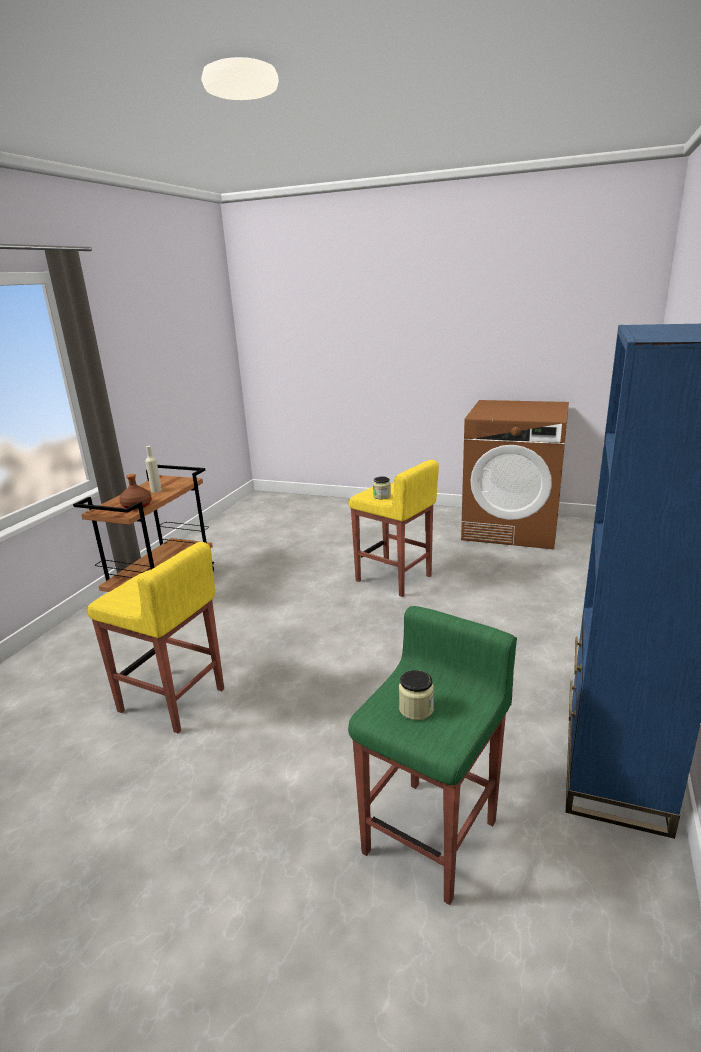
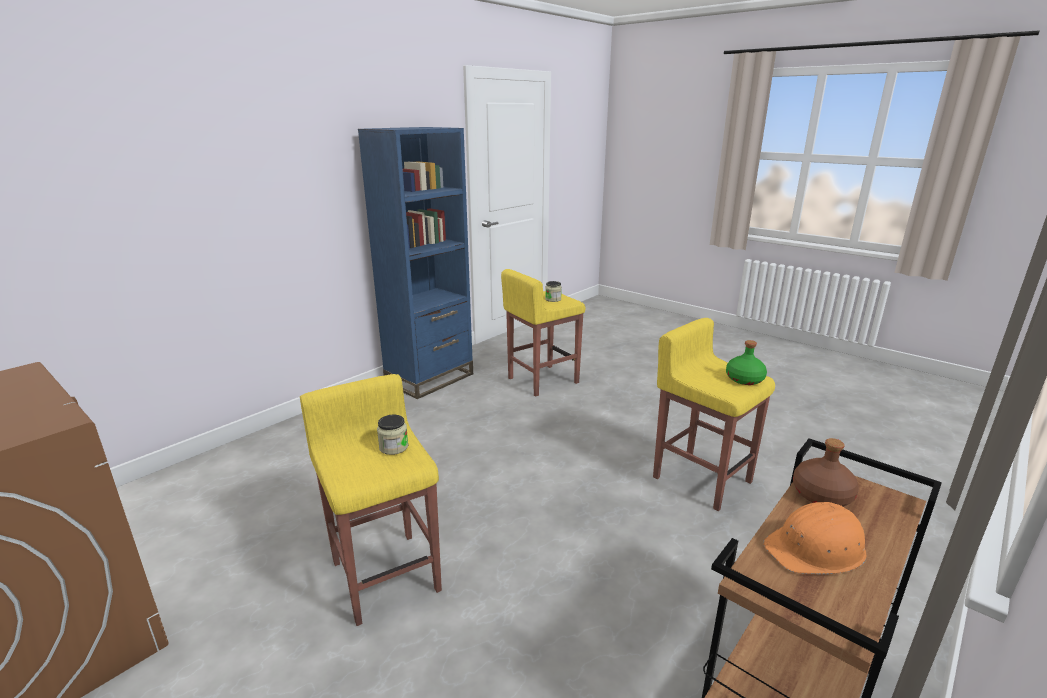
camera: 160 degrees left, 0 degrees up
(123, 593) = (744, 379): none -> green bottle
(156, 490) = (816, 548): beige bottle -> orange hard hat
(432, 835) = (542, 380): green stool -> yellow stool

